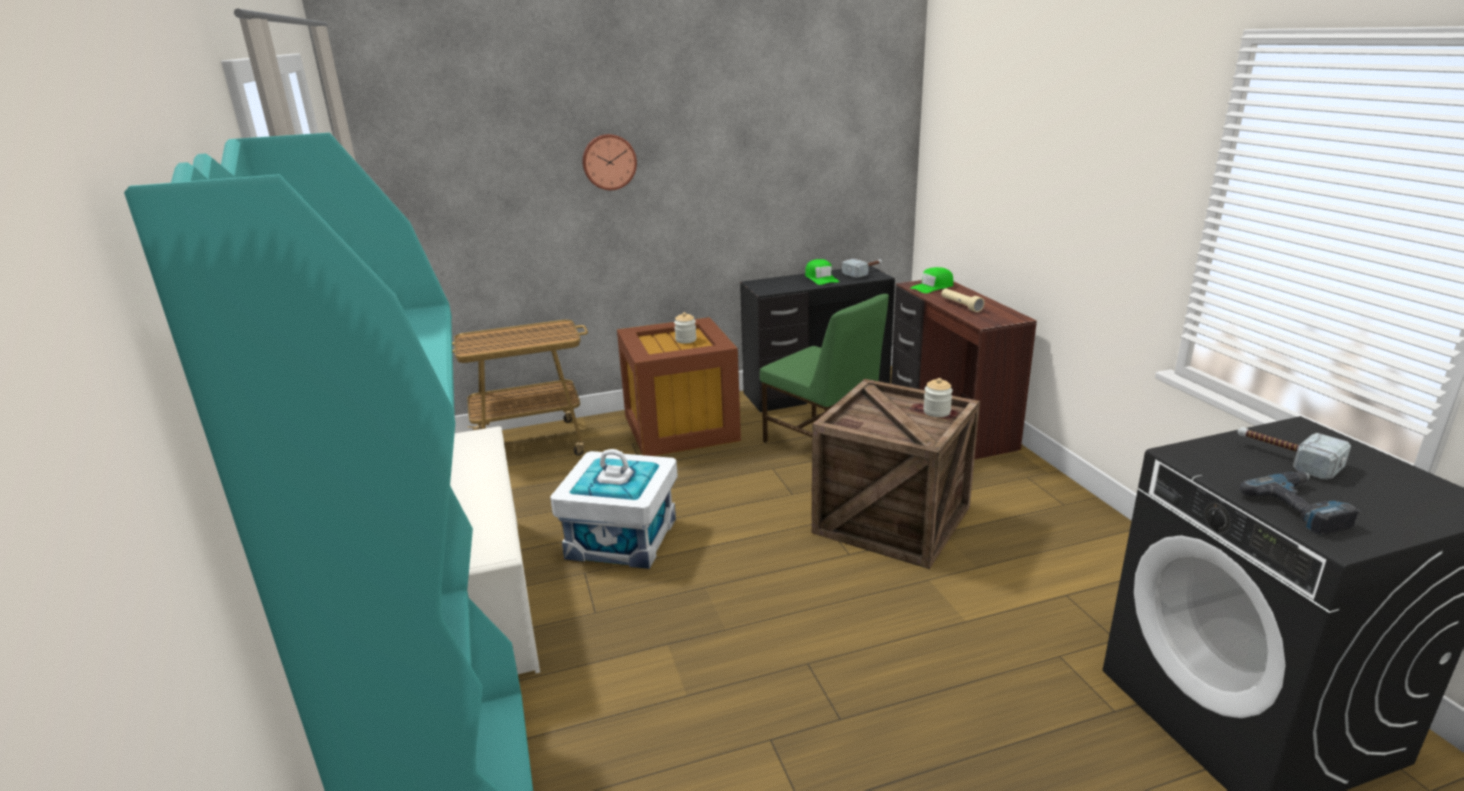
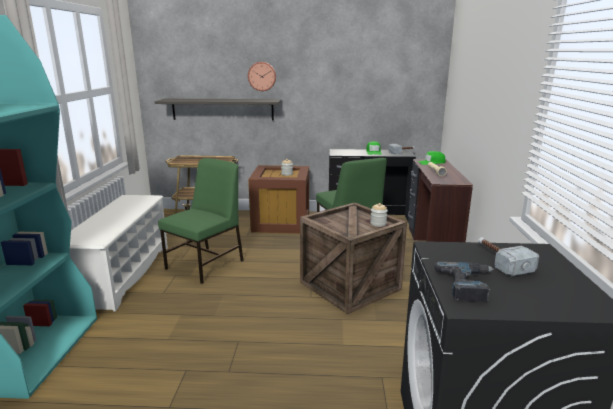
camera: 20 degrees right, 5 degrees down
(536, 232) = (222, 109): none -> shelf
(622, 538) = (206, 264): white storage box -> green chair

